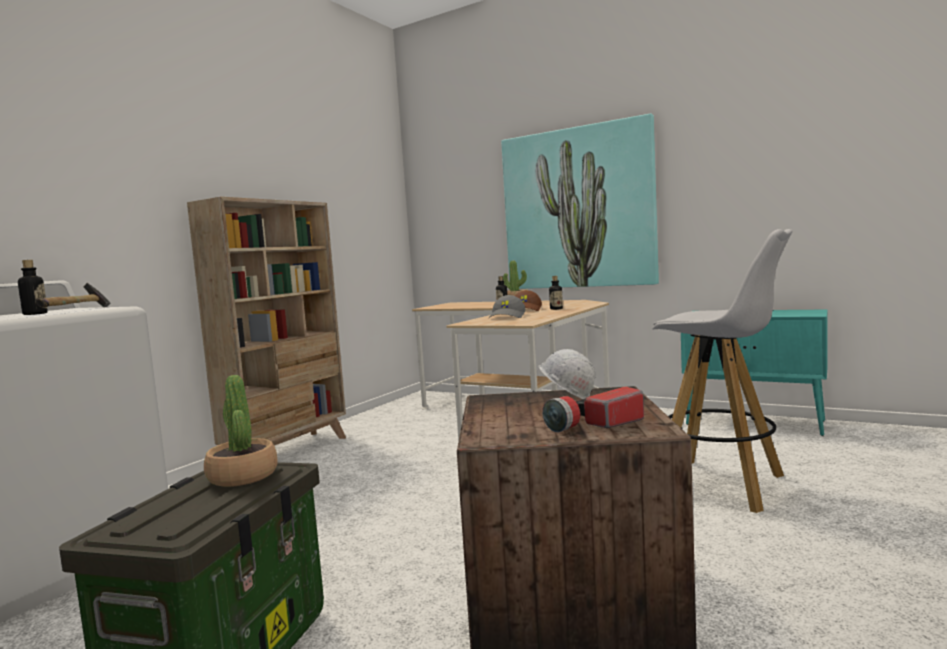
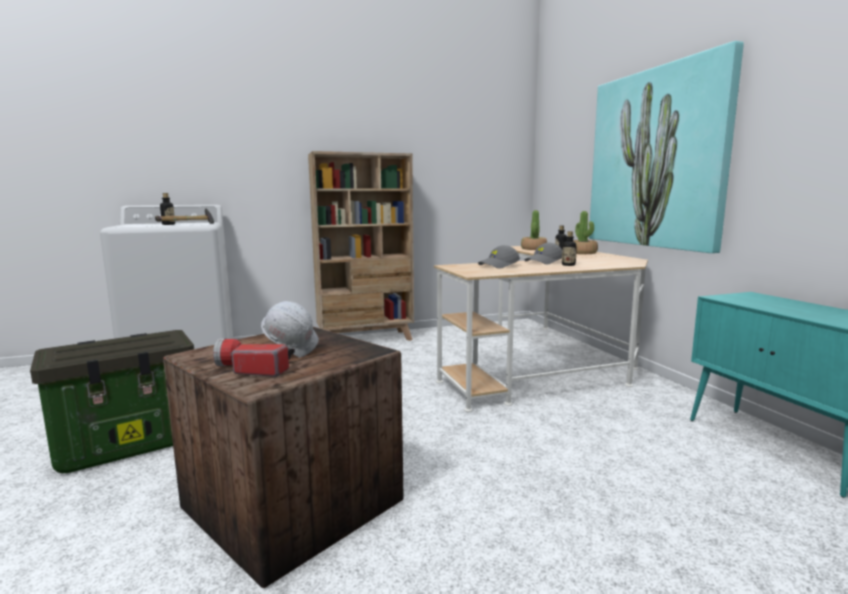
camera: 40 degrees right, 5 degrees up
(242, 476) = (150, 340): potted plant -> potted plant (533, 249)
(526, 310) = (544, 262): brown cap -> grey cap
(722, 485) = (585, 489): white stool -> none

